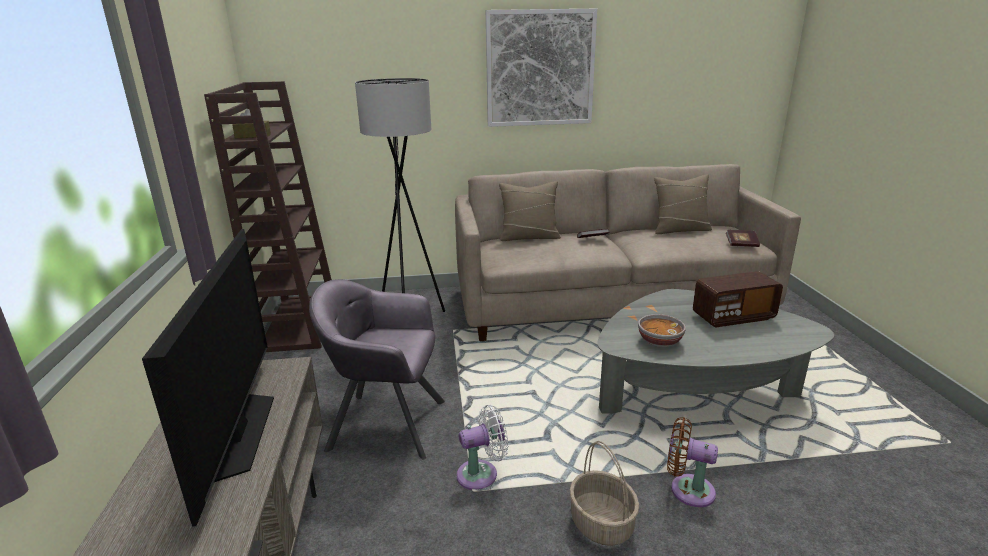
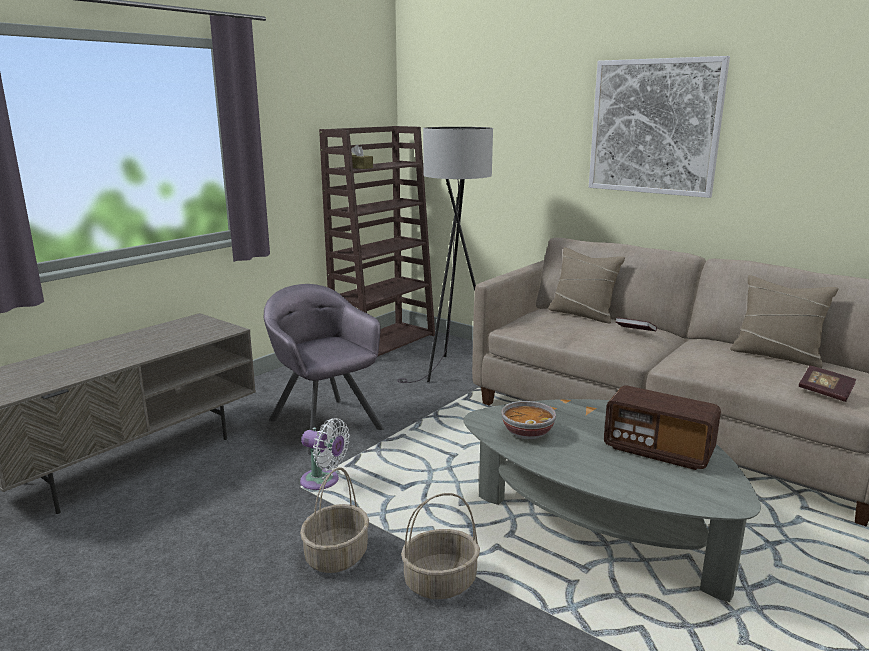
camera: 45 degrees right, 5 degrees down
(237, 433) = (146, 347): television -> none
(687, 489) = (440, 583): brown fan -> basket

